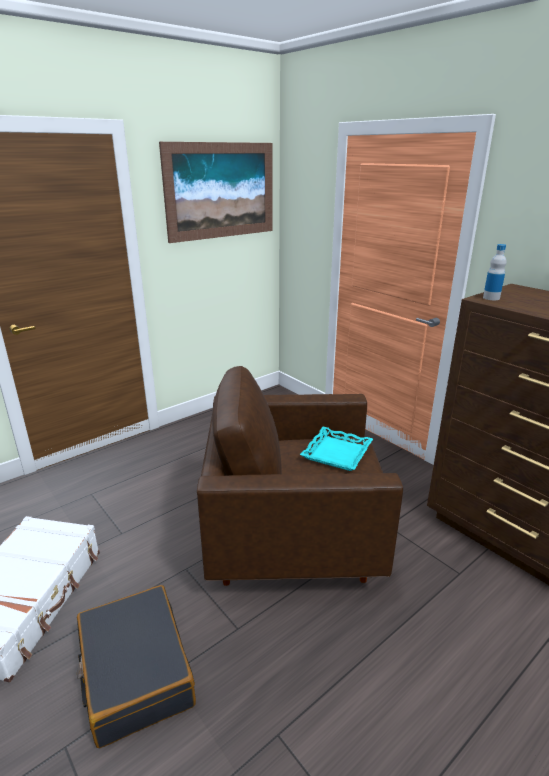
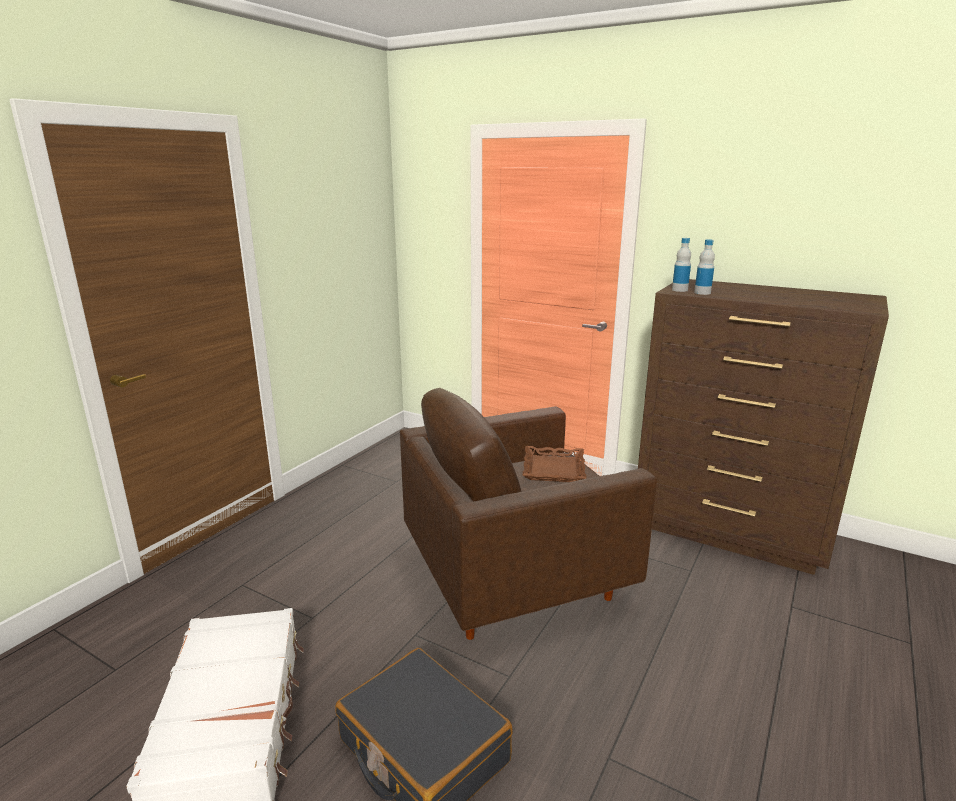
camera: 20 degrees left, 5 degrees down
(221, 191) = (338, 200): picture -> none
(336, 453) = (553, 469): turquoise tray -> brown tray
(512, 304) = (702, 293): none -> bottle

